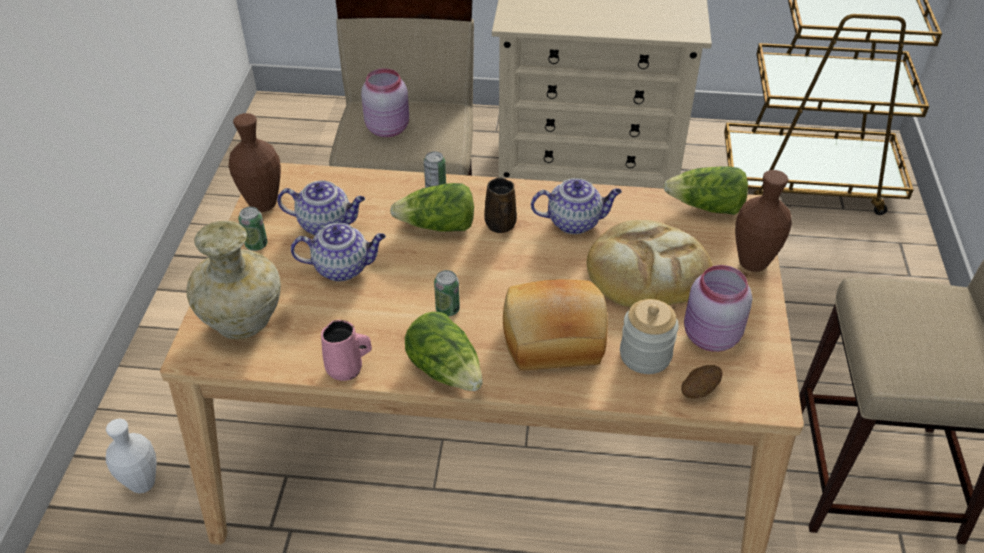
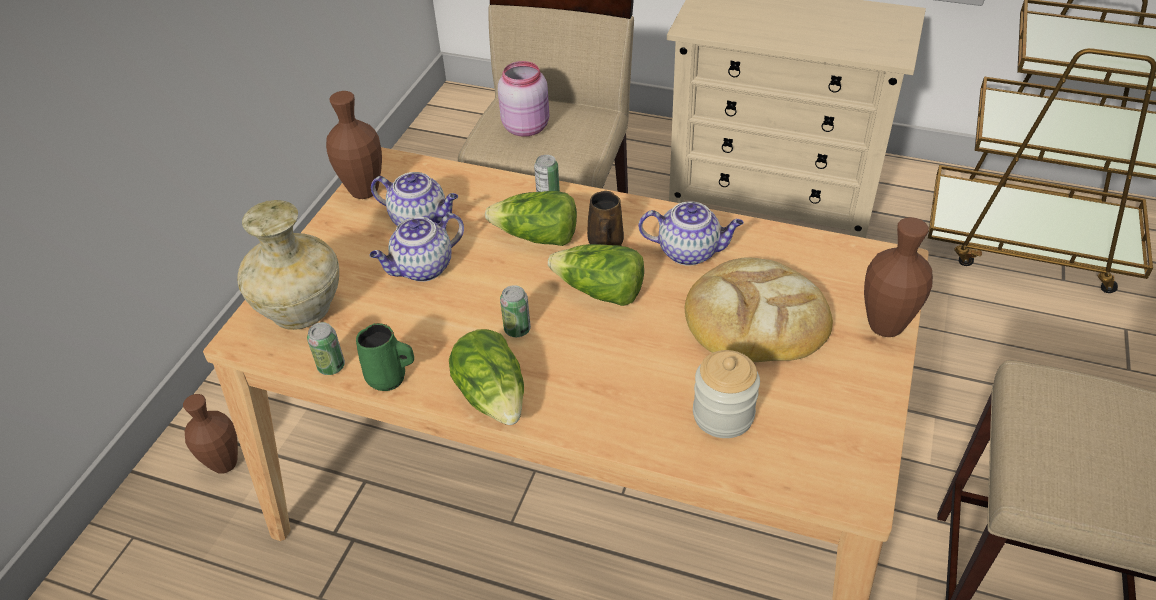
camera: 15 degrees right, 0 degrees up
(143, 484) = (225, 464): white vase -> brown vase
(256, 244) = (343, 232): can -> can (331, 366)
(343, 268) = (422, 269): teapot -> teapot turned 135 degrees clockwise
(347, 369) = (389, 378): pink mug -> green mug
(554, 340) = (623, 382): bread -> none
(698, 390) = (773, 467): potato -> none
(706, 207) = (849, 254): lettuce -> lettuce (600, 292)
(709, 337) = (806, 405): pink jar -> none

